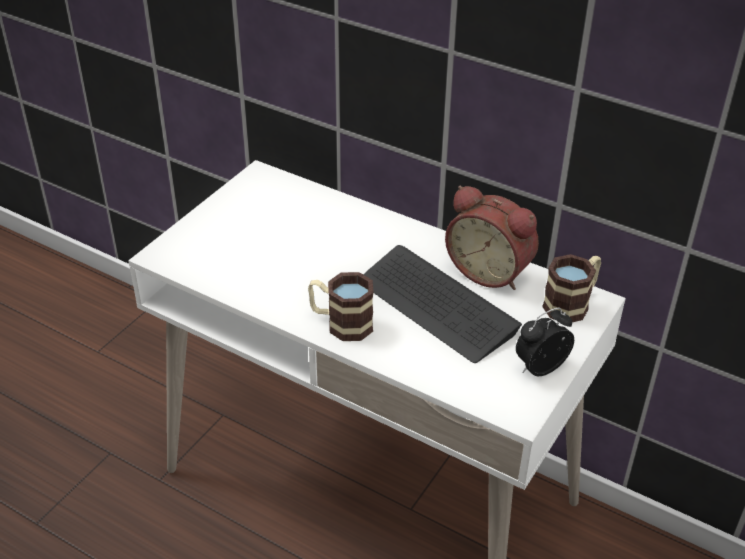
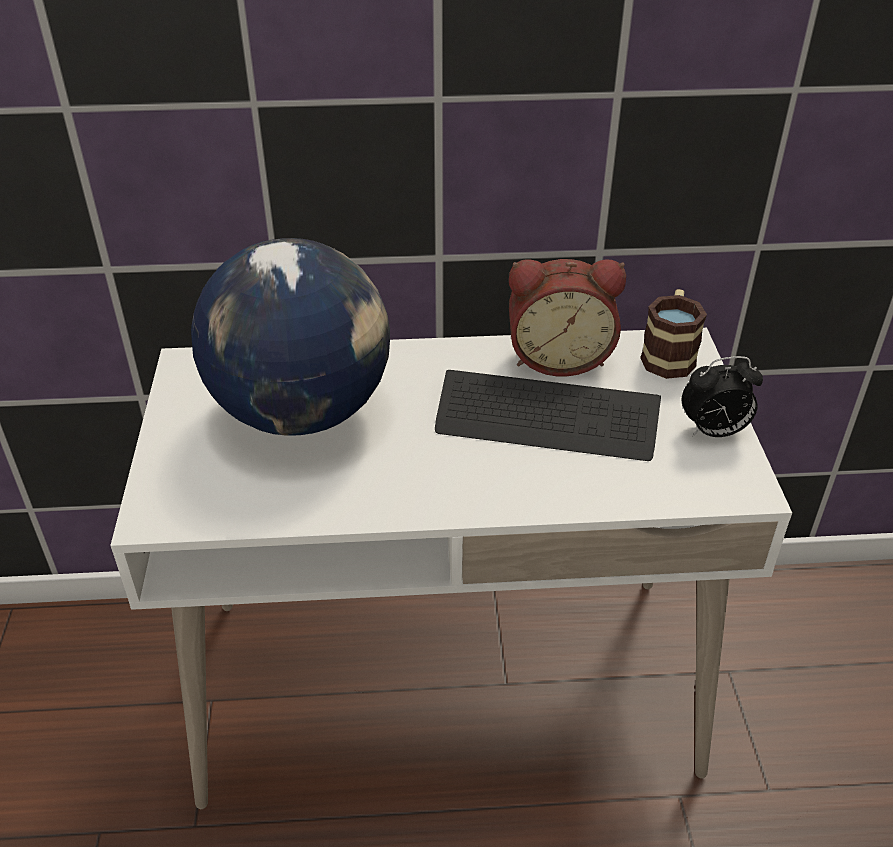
camera: 35 degrees left, 0 degrees up
(294, 234) = (303, 412): none -> globe
(341, 323) = (467, 489): mug -> none
(540, 367) = (713, 432): alarm clock -> alarm clock turned 120 degrees counterclockwise

